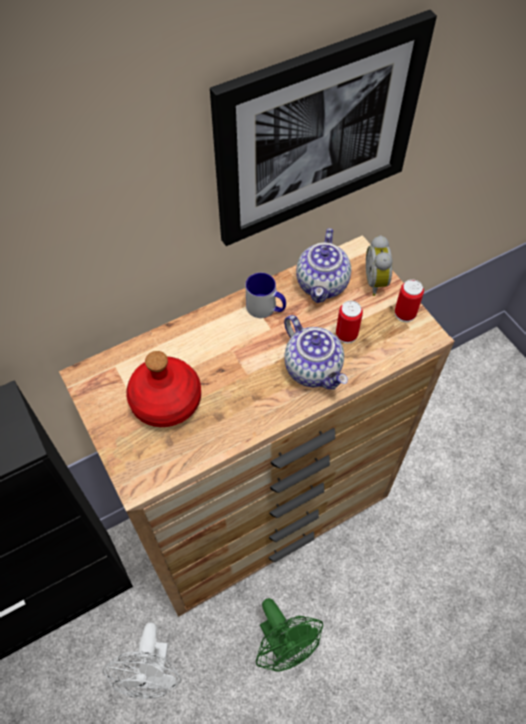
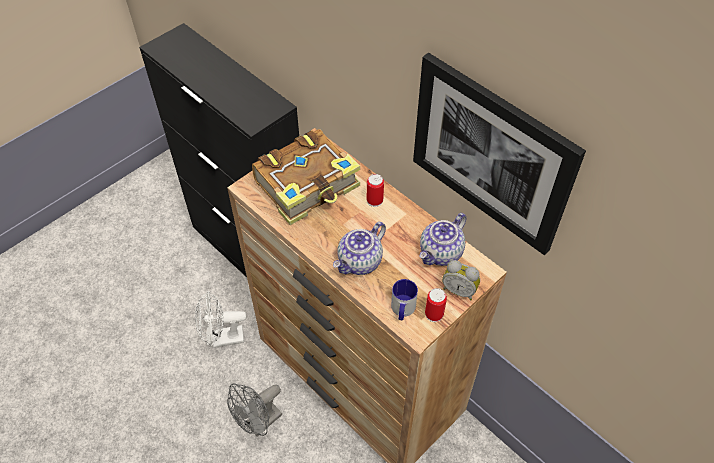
camera: 75 degrees right, 5 degrees down
(165, 400) = (308, 185): red bottle -> book
(266, 308) = (404, 222): mug -> mug (402, 310)
(284, 645) = (259, 423): green fan -> grey fan
(322, 284) = (441, 253): teapot -> teapot turned 45 degrees counterclockwise
(346, 334) = (398, 277): can -> can (374, 200)
(377, 282) = (459, 290): alarm clock -> alarm clock turned 135 degrees counterclockwise

